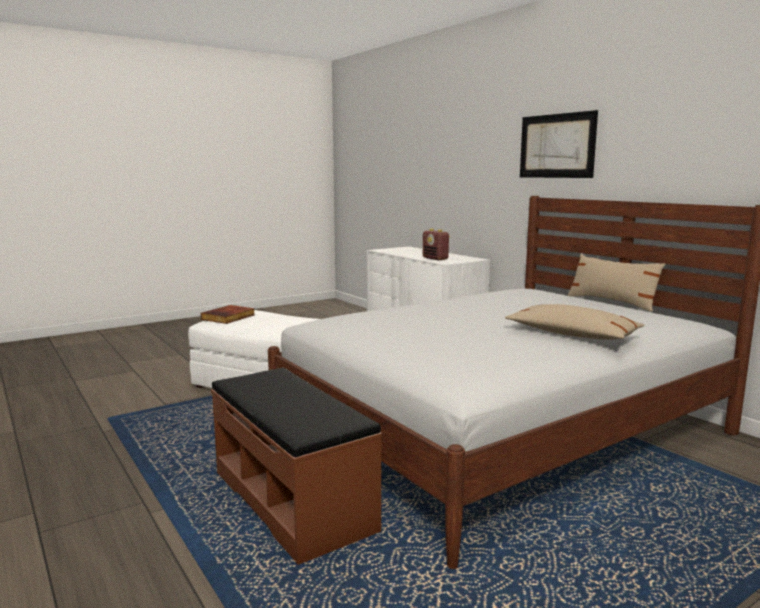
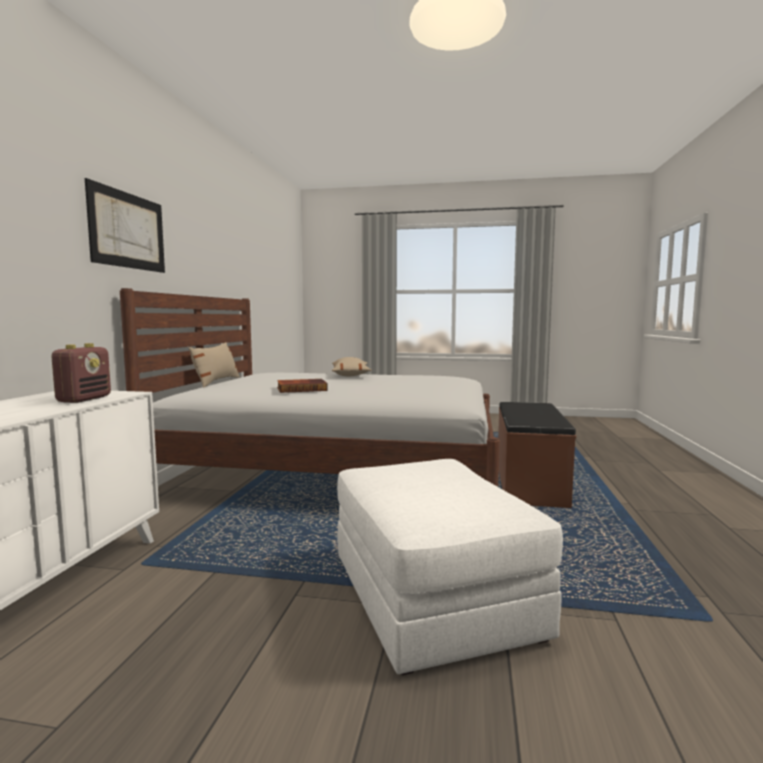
camera: 135 degrees left, 5 degrees down
(229, 317) = (478, 505): book -> book (302, 389)

